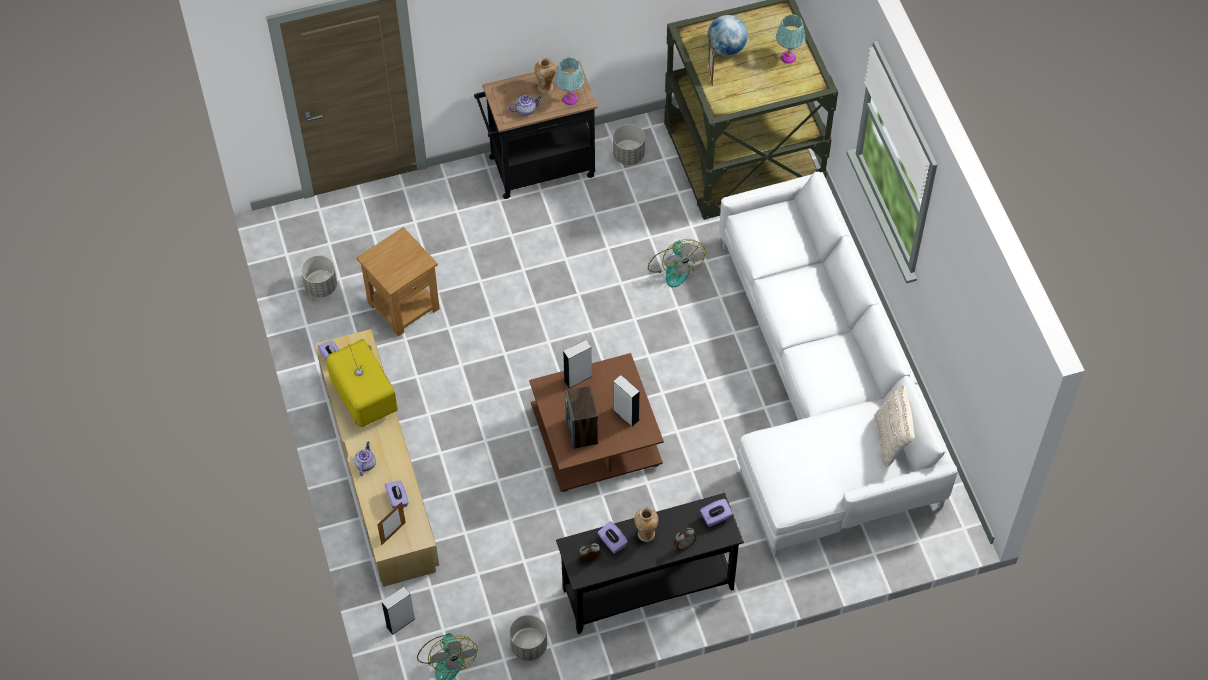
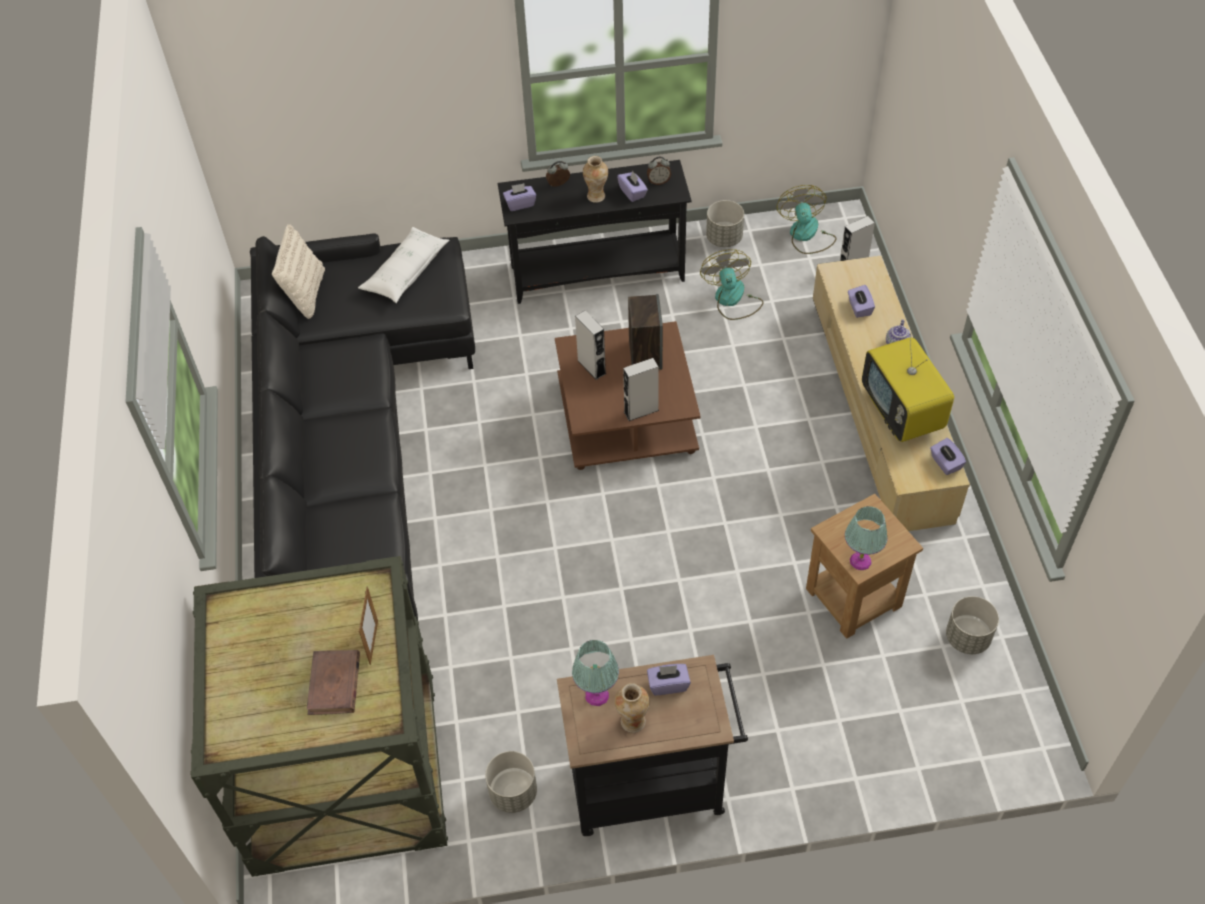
camera: 170 degrees left, 5 degrees down
(393, 533) = (863, 277): picture frame -> none
(526, 110) = (668, 684): teapot -> purple tissue box
(674, 267) = (488, 610): fan -> fan (732, 300)
(726, 48) = (334, 684): globe -> brown book
(788, 57) = (244, 656): turquoise table lamp -> turquoise table lamp (860, 561)
(808, 471) = (406, 272): none -> white pillow
(821, 391) = (354, 440): white sofa -> black sofa

